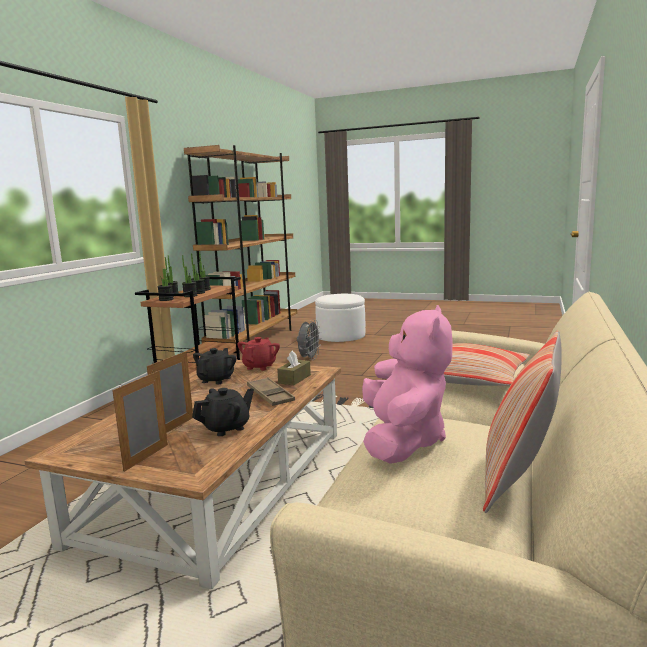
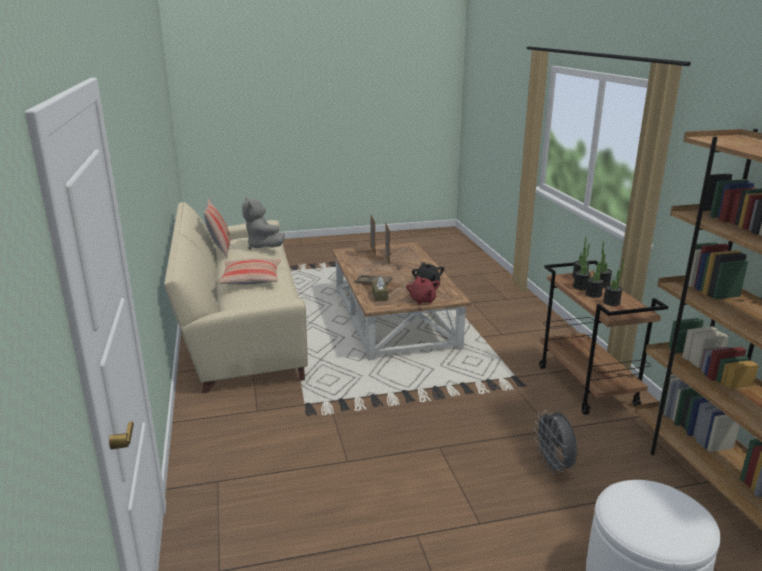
camera: 145 degrees right, 10 degrees up
(226, 428) = (363, 265): black teapot -> none
(403, 441) = (263, 247): pink plush toy -> grey plush toy

